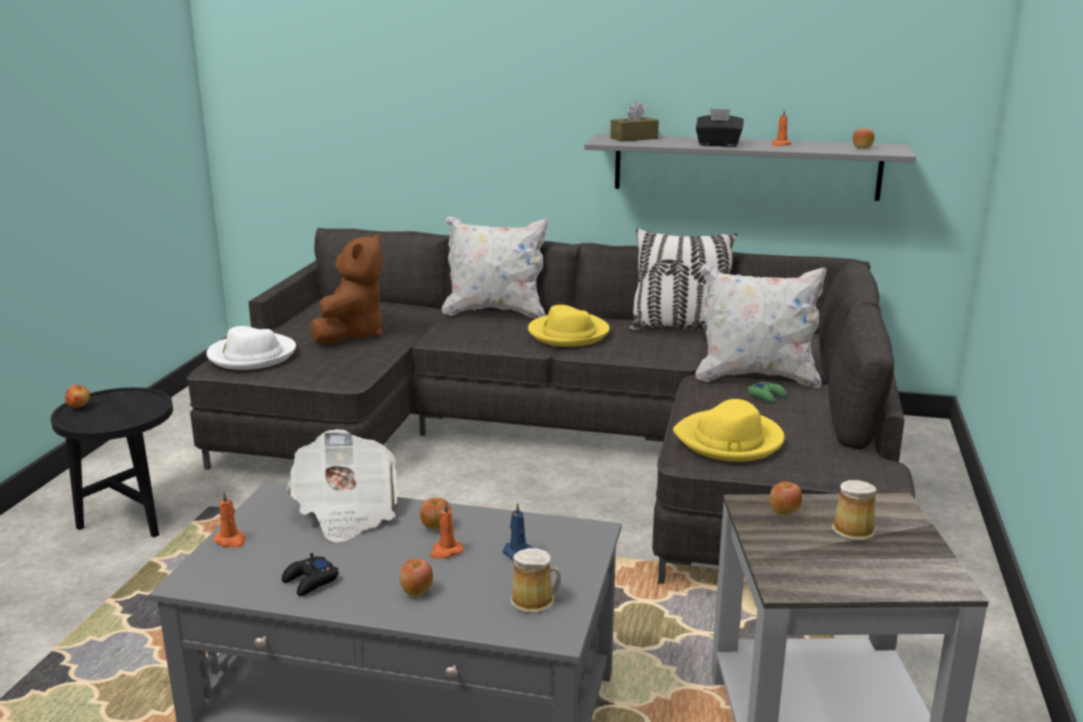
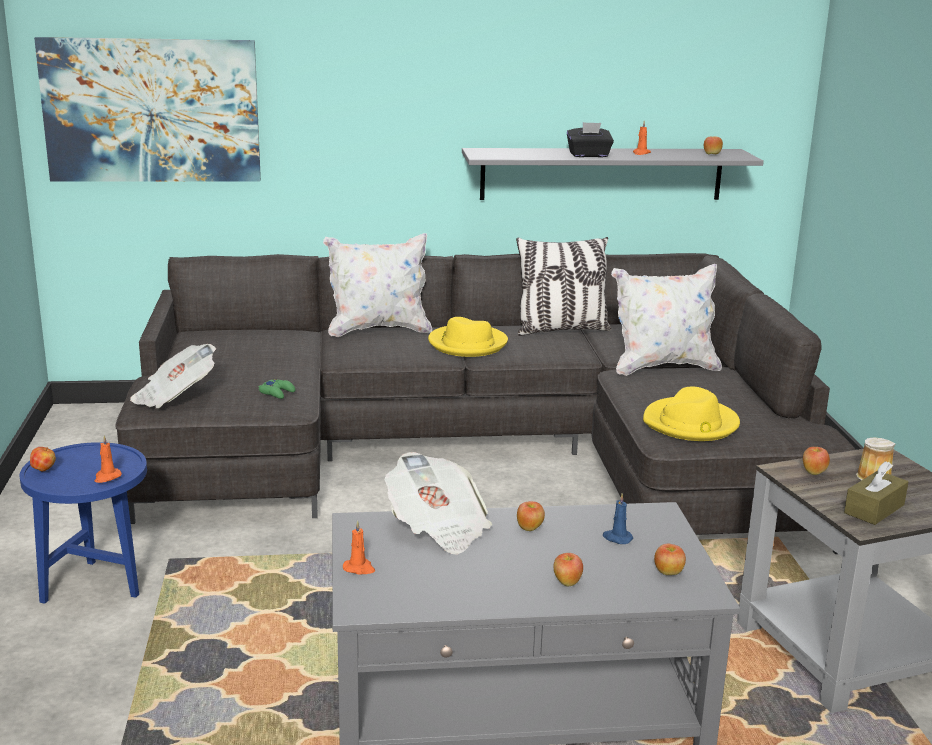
camera: 20 degrees left, 0 degrees up
(131, 523) = (97, 587): black side table -> blue side table
(252, 355) = (175, 397): white hat -> newspaper
(309, 89) = (152, 110): none -> picture
(310, 581) = (468, 590): black game controller -> none
(352, 334) = (256, 365): brown plush toy -> none
(446, 551) = (558, 547): orange candle -> orange candle (107, 477)
(535, 601) = (668, 572): mug -> apple
(634, 138) = (505, 152): brown tissue box -> brown tissue box (874, 509)
(767, 396) = (688, 383): green game controller -> green game controller (277, 393)

